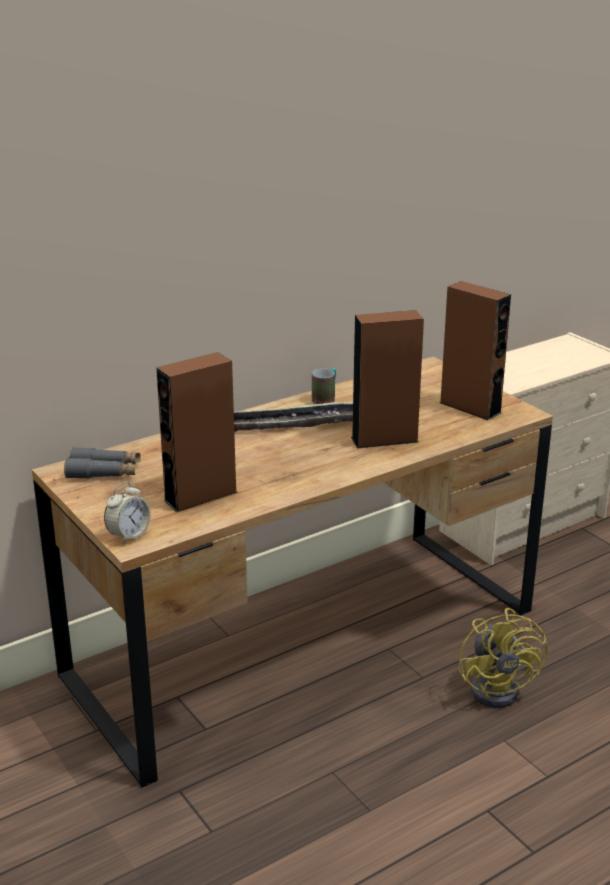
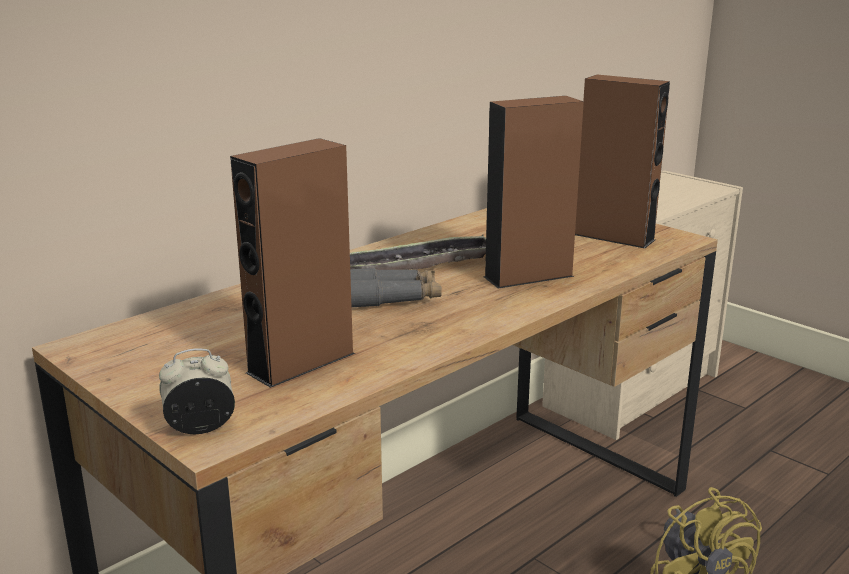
camera: 10 degrees left, 5 degrees down
(104, 472) = (146, 342): grey binoculars -> grey binoculars (392, 298)
(129, 535) = (200, 428): alarm clock -> alarm clock turned 135 degrees counterclockwise
(325, 398) = (430, 239): mug -> none

